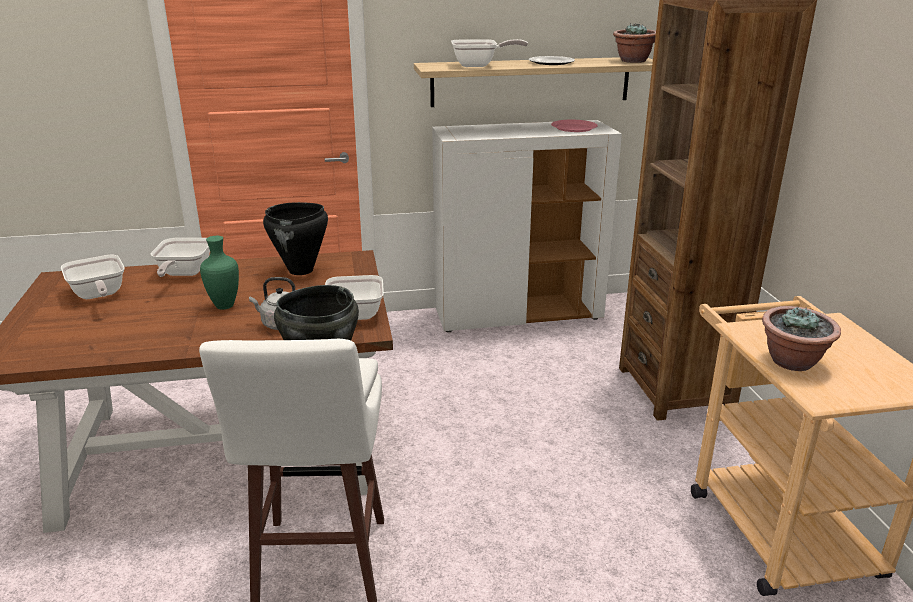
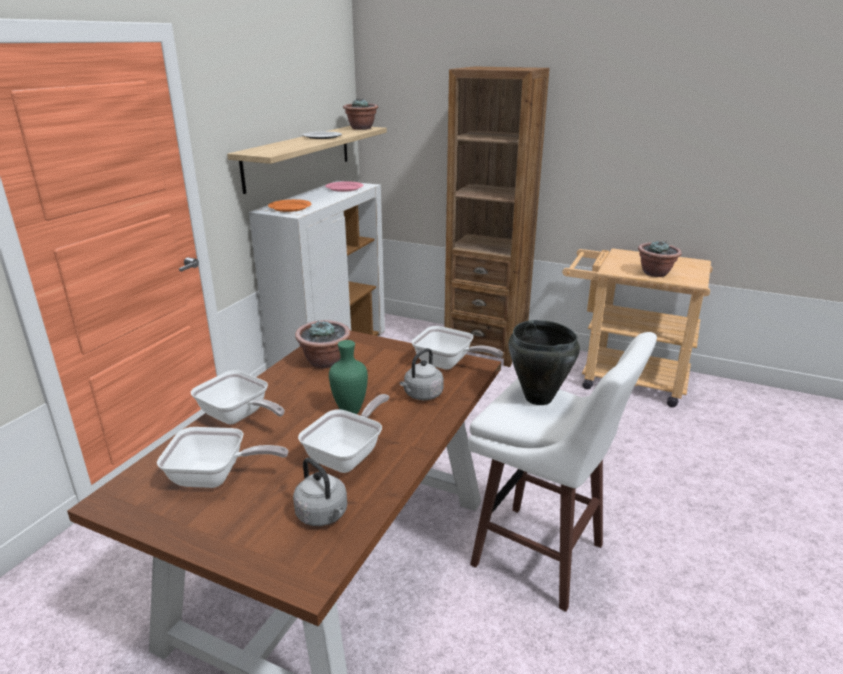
camera: 55 degrees left, 0 degrees up
(69, 344) = (323, 515): none -> grey kettle
(301, 270) = (325, 362): black cooking pot -> potted plant
(469, 131) = (289, 207): none -> orange plate
(479, 65) = (288, 146): frying pan -> frying pan (348, 455)

